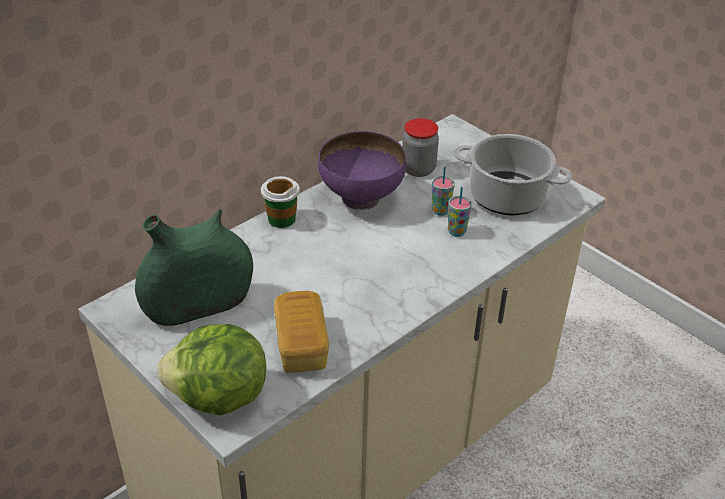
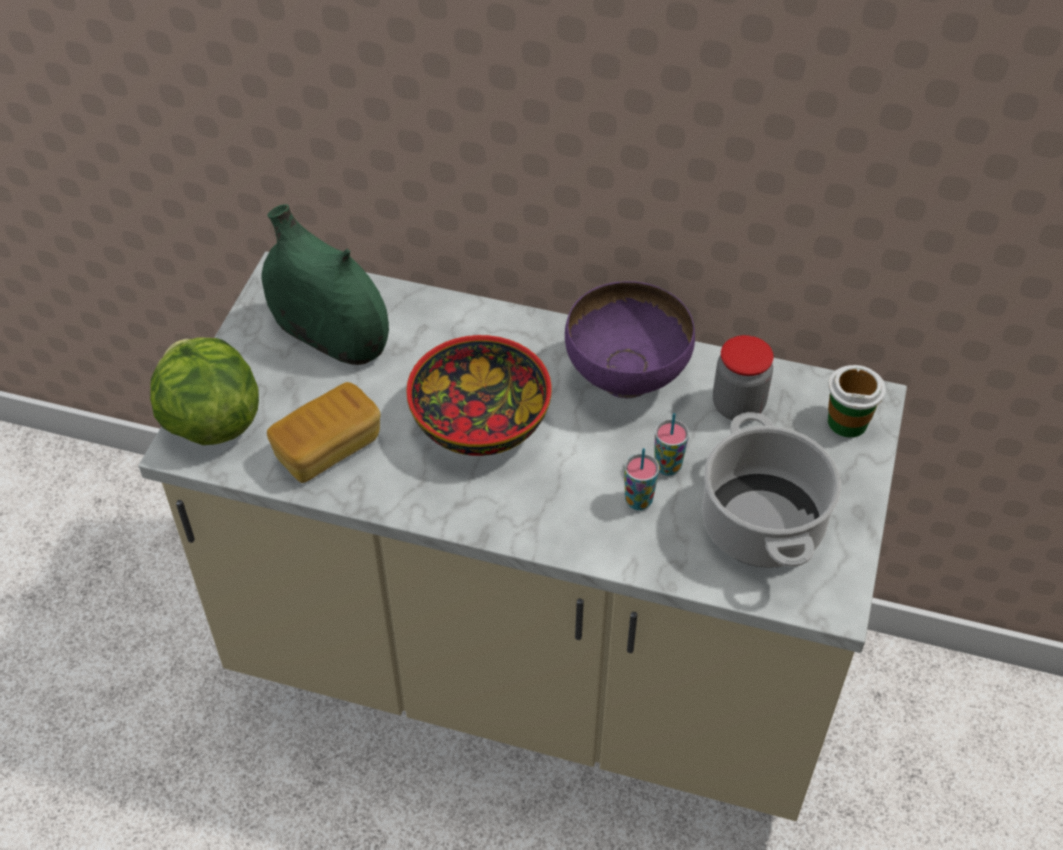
camera: 60 degrees right, 10 degrees up
(281, 219) = (525, 327): cup -> cup (847, 422)
(341, 269) = (478, 421): none -> bowl

